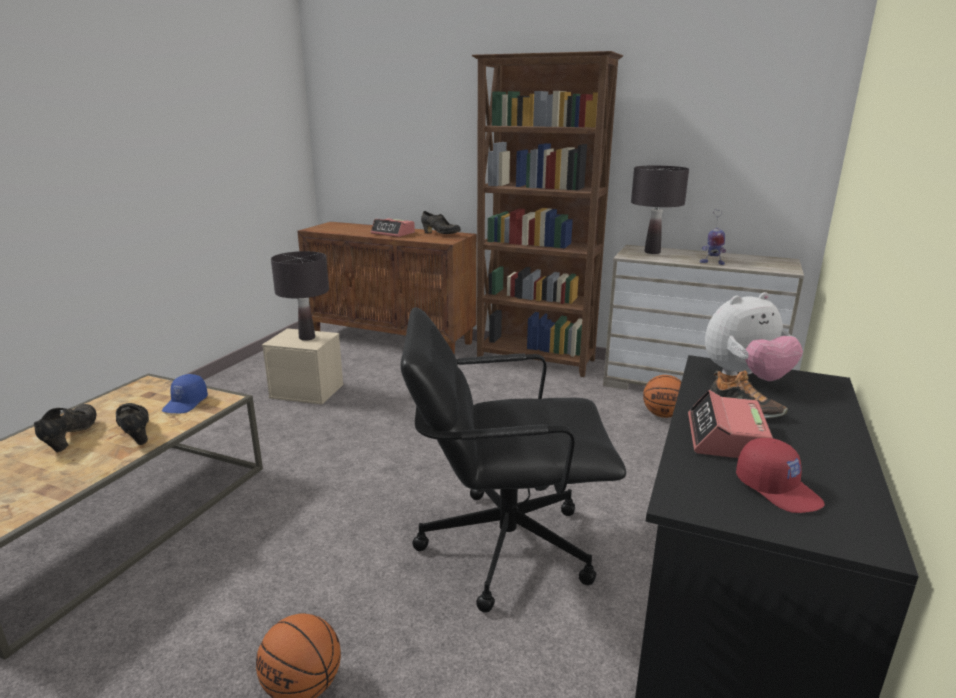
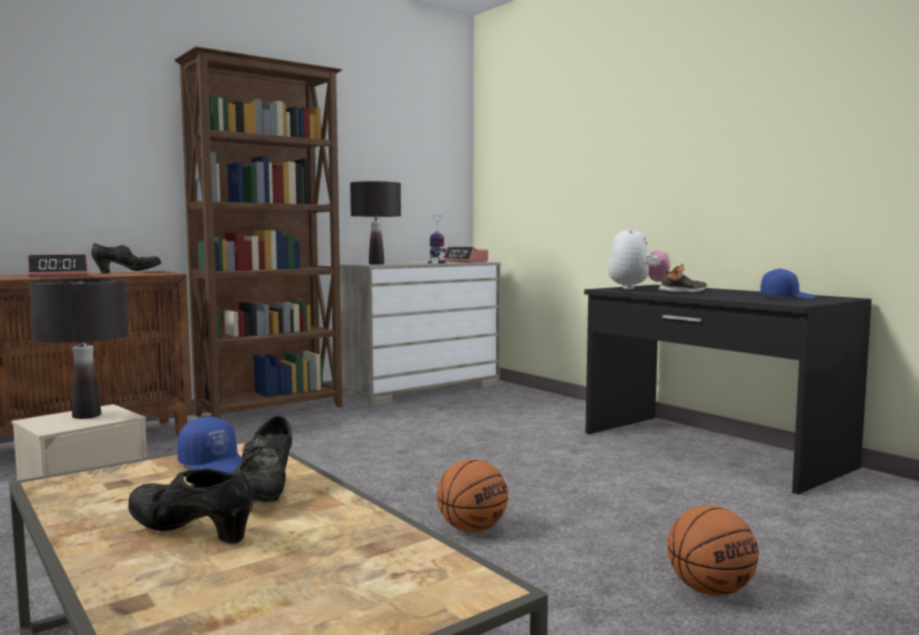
camera: 60 degrees left, 15 degrees down
(135, 433) = (265, 494): black shoe -> black shoe turned 90 degrees counterclockwise
(504, 545) = (573, 484): black office chair -> none
(662, 415) = (451, 404): basketball -> basketball (472, 529)
(726, 438) = (720, 295): alarm clock -> alarm clock (465, 261)
(778, 489) = (786, 297): red cap -> blue cap

